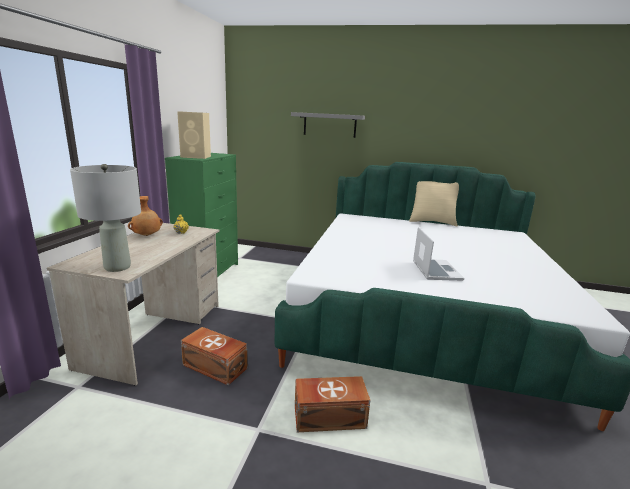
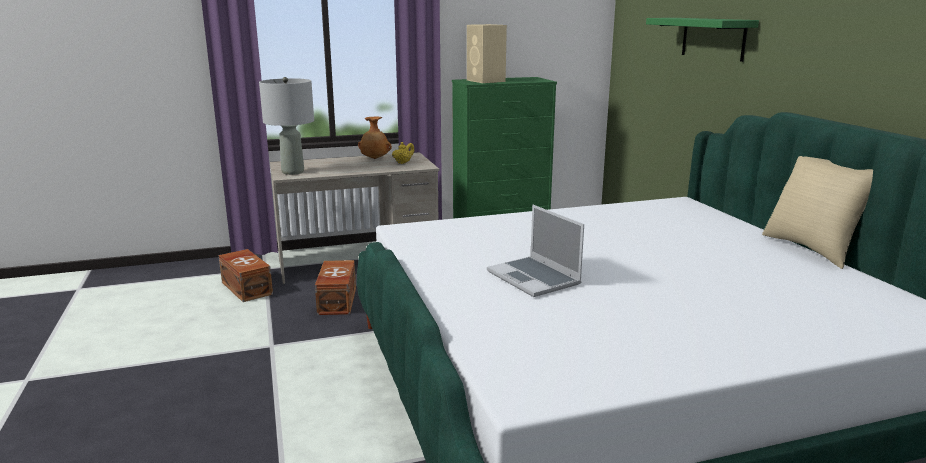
camera: 60 degrees right, 0 degrees up
(328, 416) = (316, 371): brown storage box -> brown storage box (247, 287)
(329, 125) = (713, 38): grey shelf -> green shelf
(435, 270) = (535, 278): laptop -> laptop turned 90 degrees clockwise

